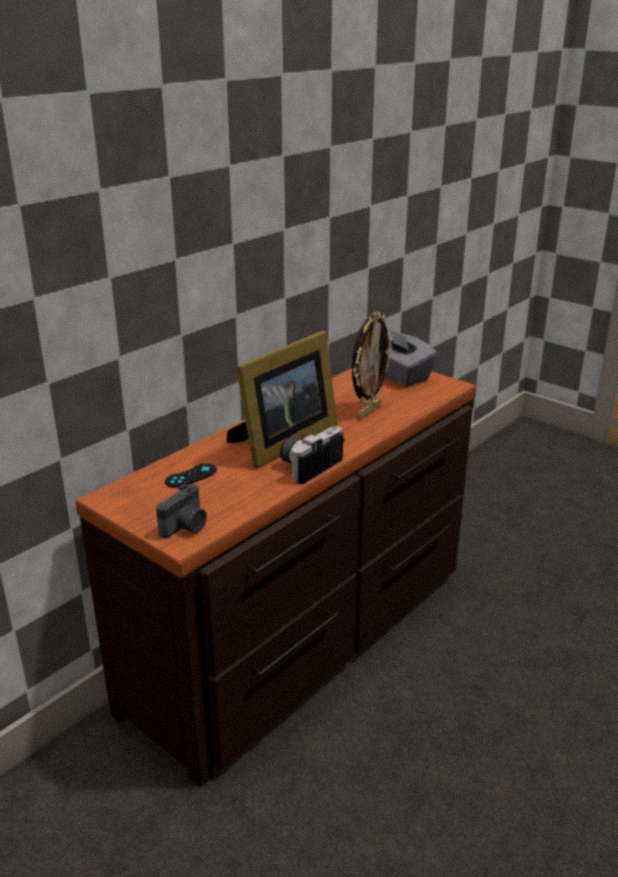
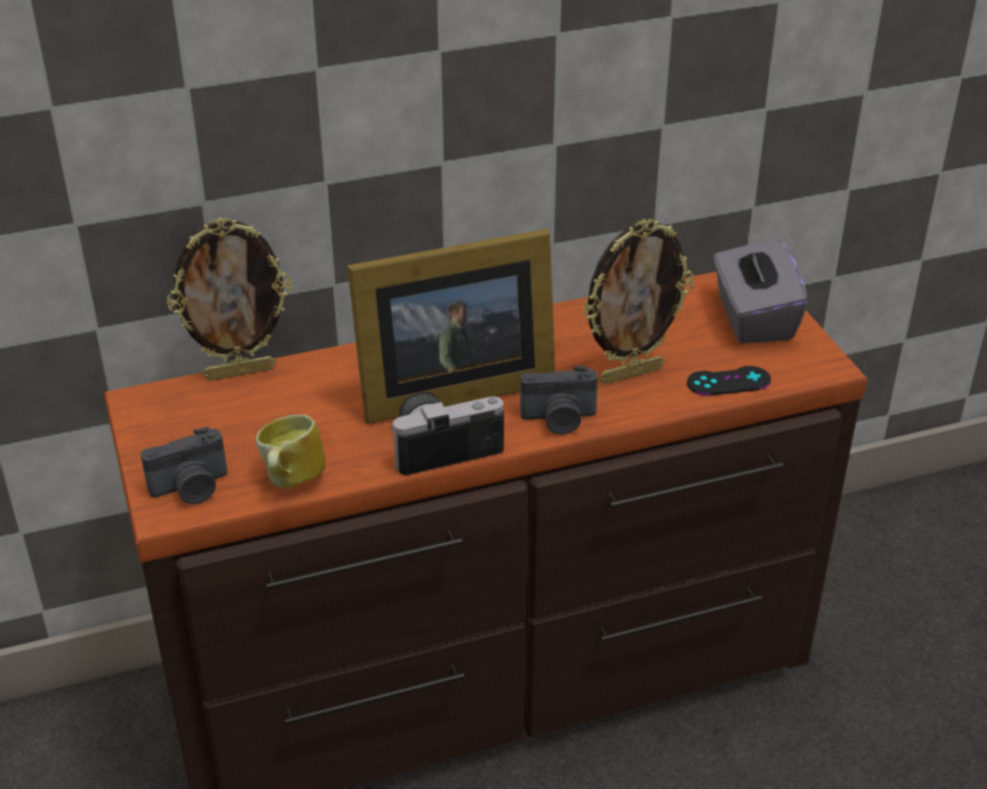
camera: 30 degrees right, 10 degrees up
(154, 467) = (240, 372): none -> picture frame
(191, 476) = (272, 405): black game controller -> black game controller (728, 381)
(242, 506) = (290, 482): none -> mug
(355, 438) = (559, 420): none -> camera

